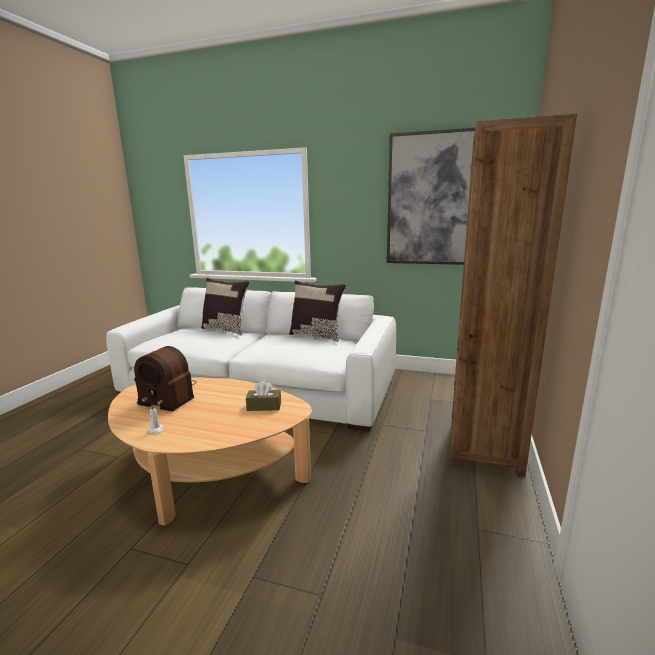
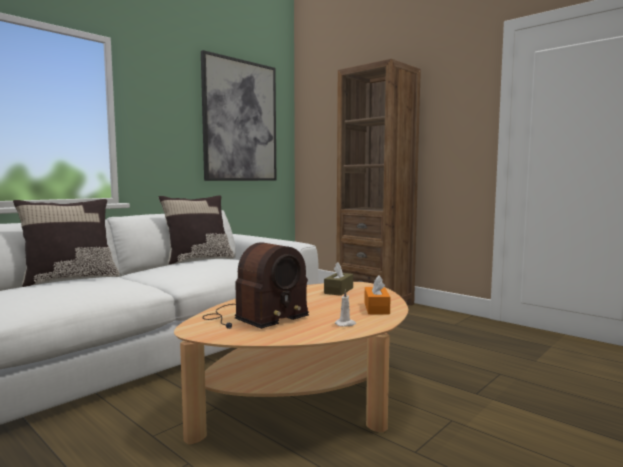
camera: 65 degrees left, 10 degrees down
(207, 434) = (376, 308): none -> orange tissue box

